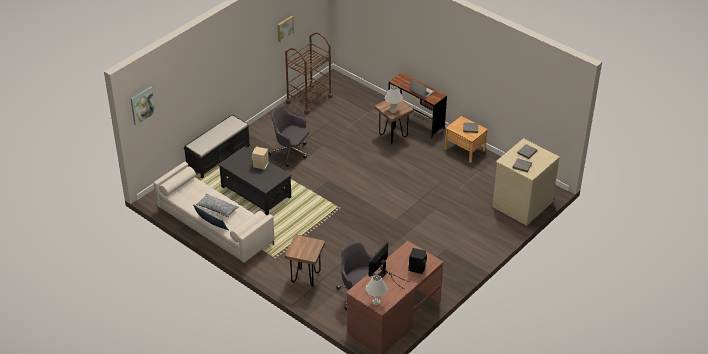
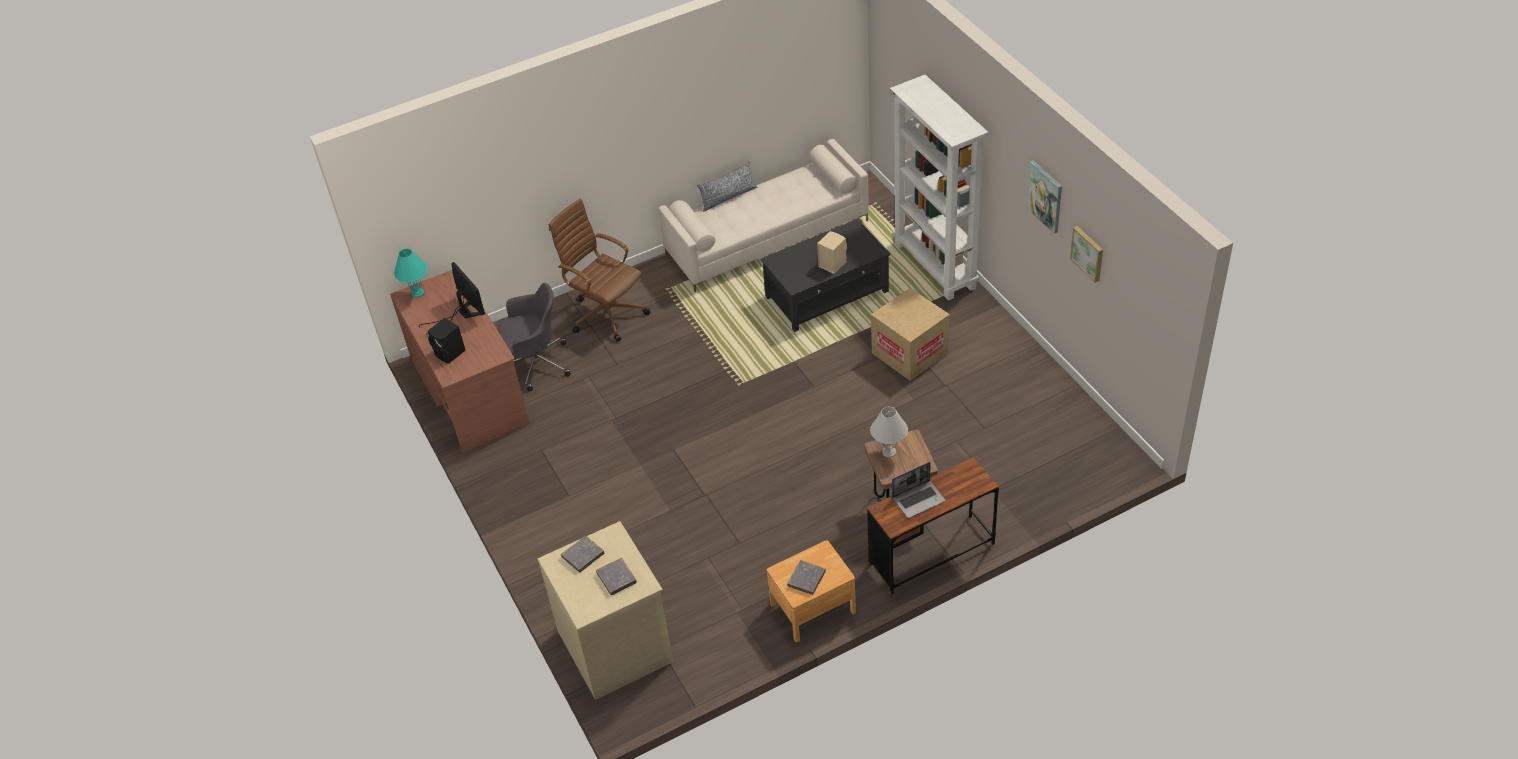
camera: 115 degrees right, 5 degrees up
(142, 105) = (885, 45): picture -> picture (1045, 196)
(217, 209) = (756, 207): pillow -> none
(218, 157) = (936, 266): black bench -> white bookcase
(290, 153) = (910, 353): grey office chair -> cardboard box
(305, 278) = (607, 313): brown stool -> brown office chair
(309, 99) = (1061, 409): brown cart -> none
(376, 302) = (417, 293): white table lamp -> turquoise table lamp

